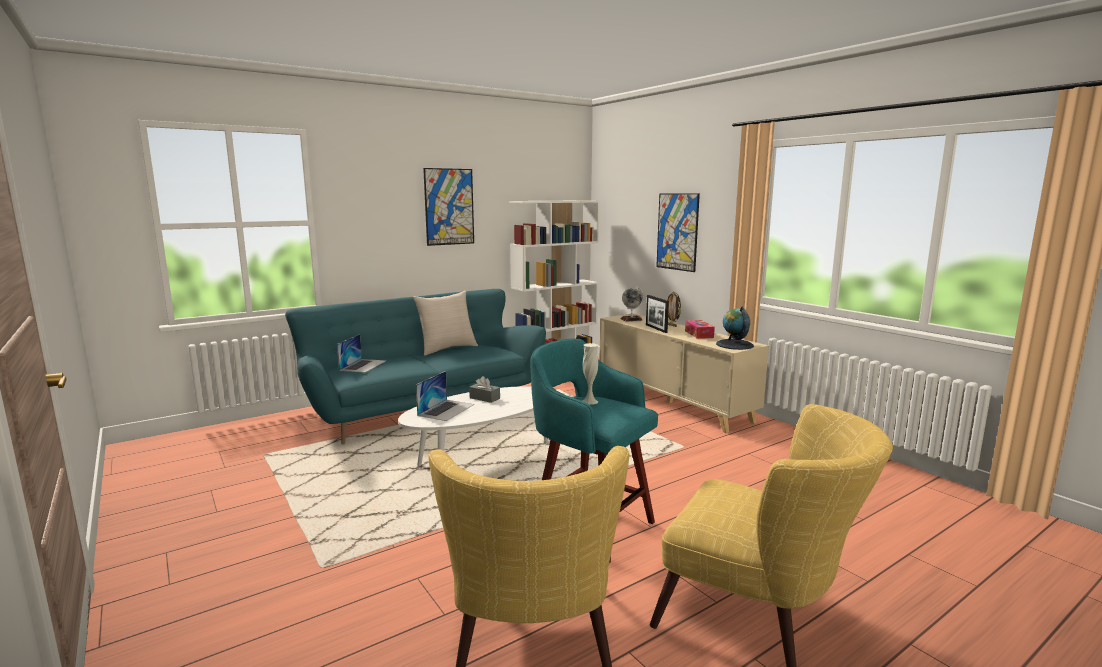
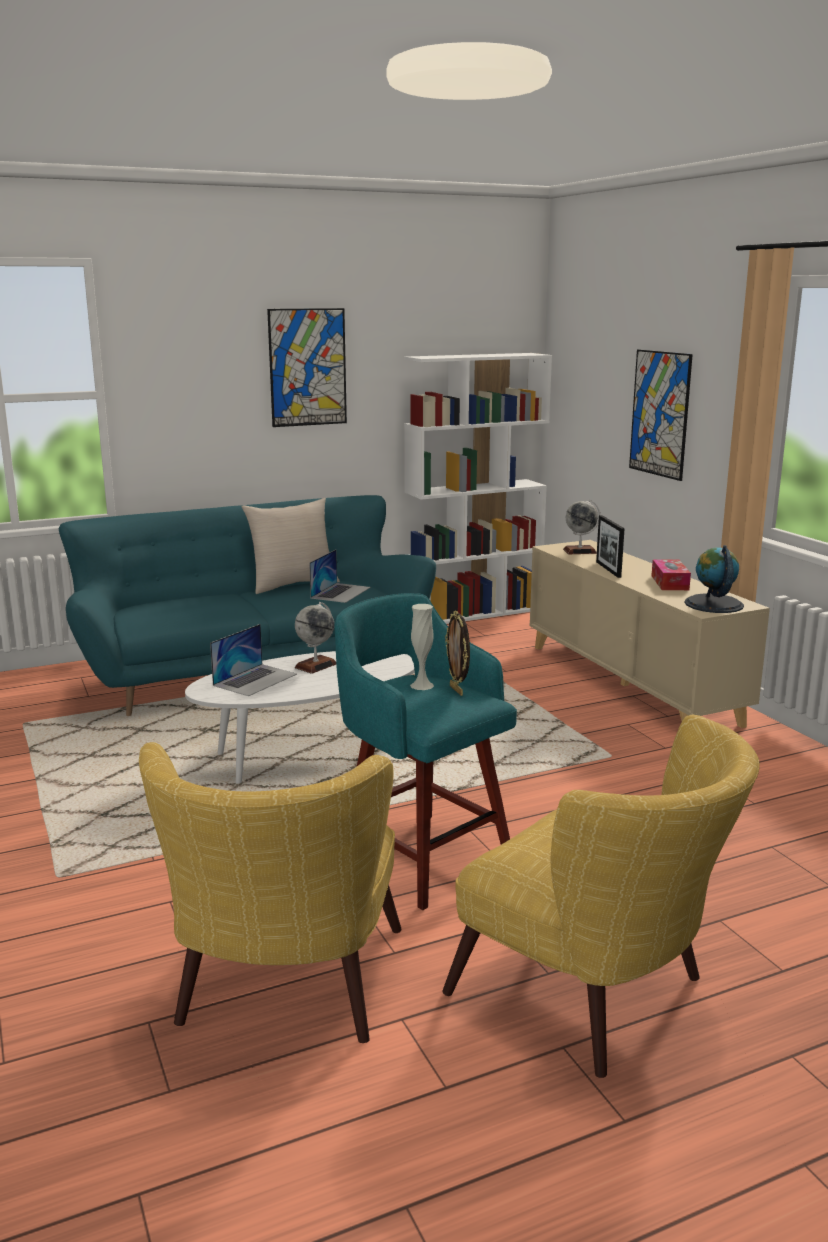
camera: 10 degrees right, 5 degrees up
(363, 365) = (163, 606): laptop -> laptop (340, 592)
(484, 398) = (316, 665): grey tissue box -> globe
(672, 325) = (638, 565): picture frame -> picture frame (457, 690)

